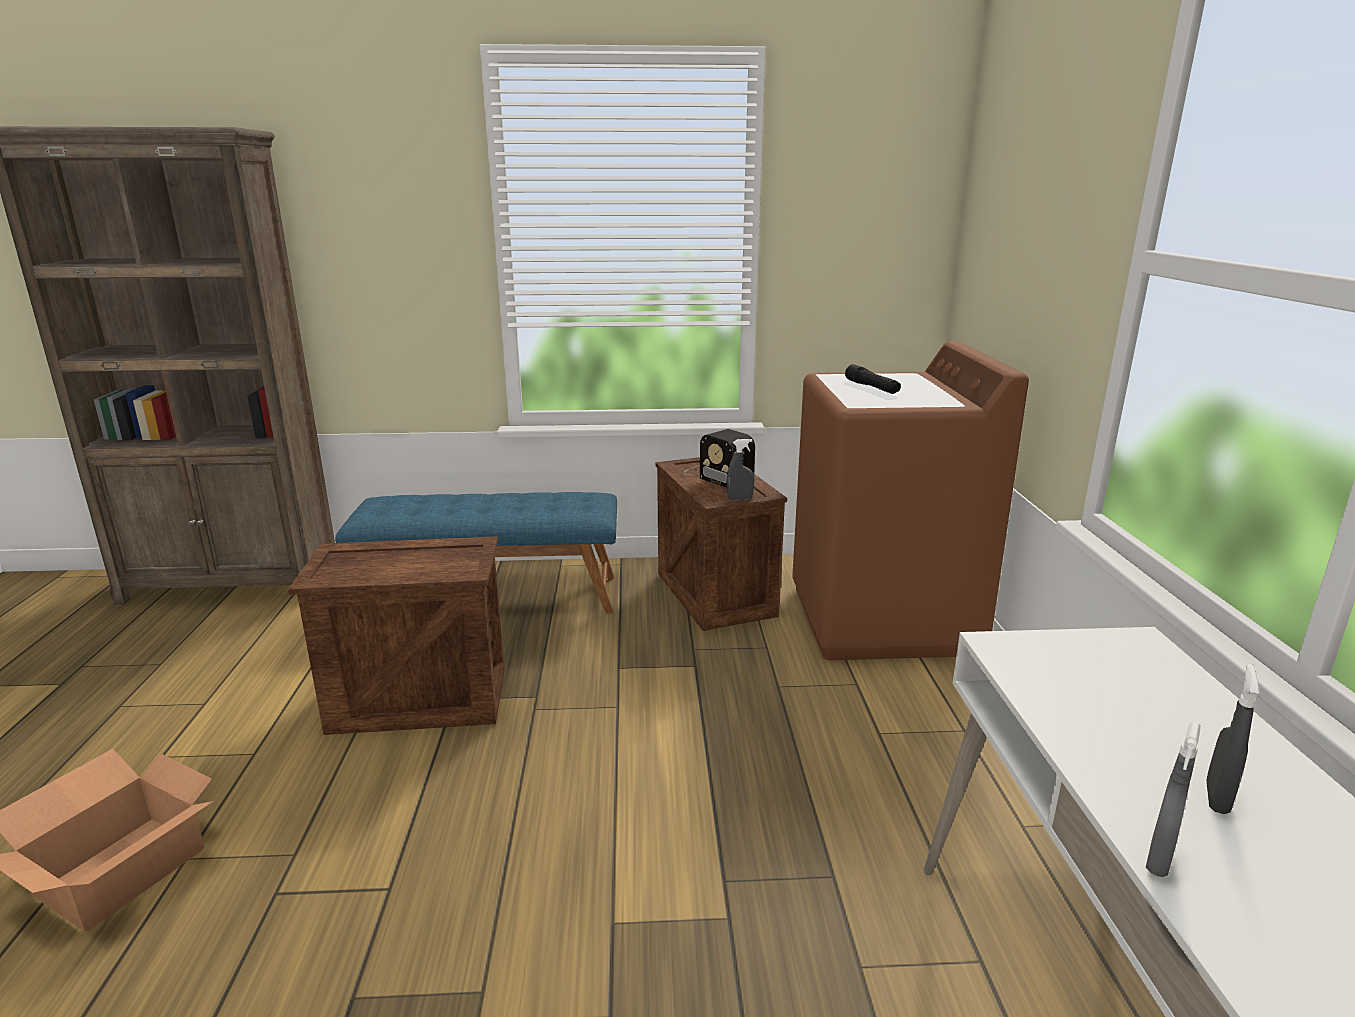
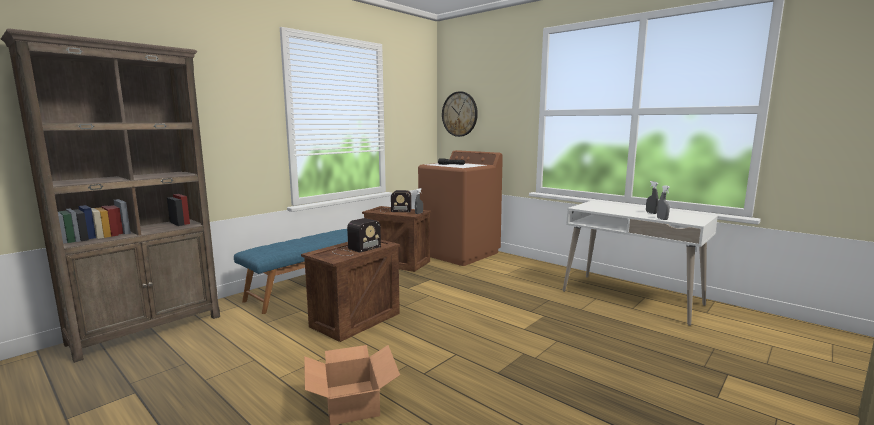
camera: 45 degrees left, 10 degrees down
(394, 565) = (355, 249): none -> radio
(988, 236) = (459, 114): none -> wall clock

